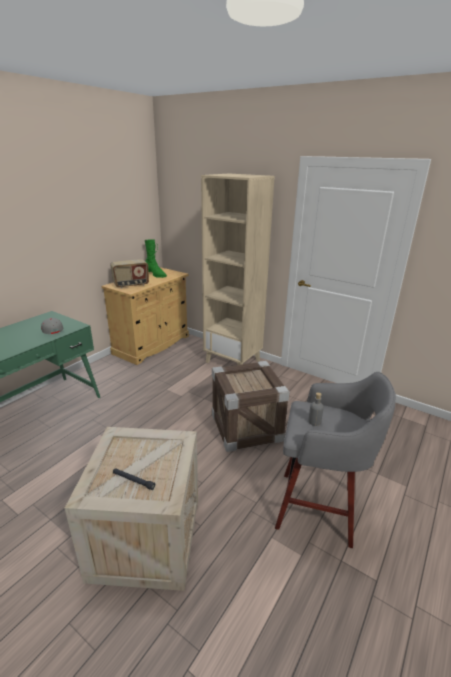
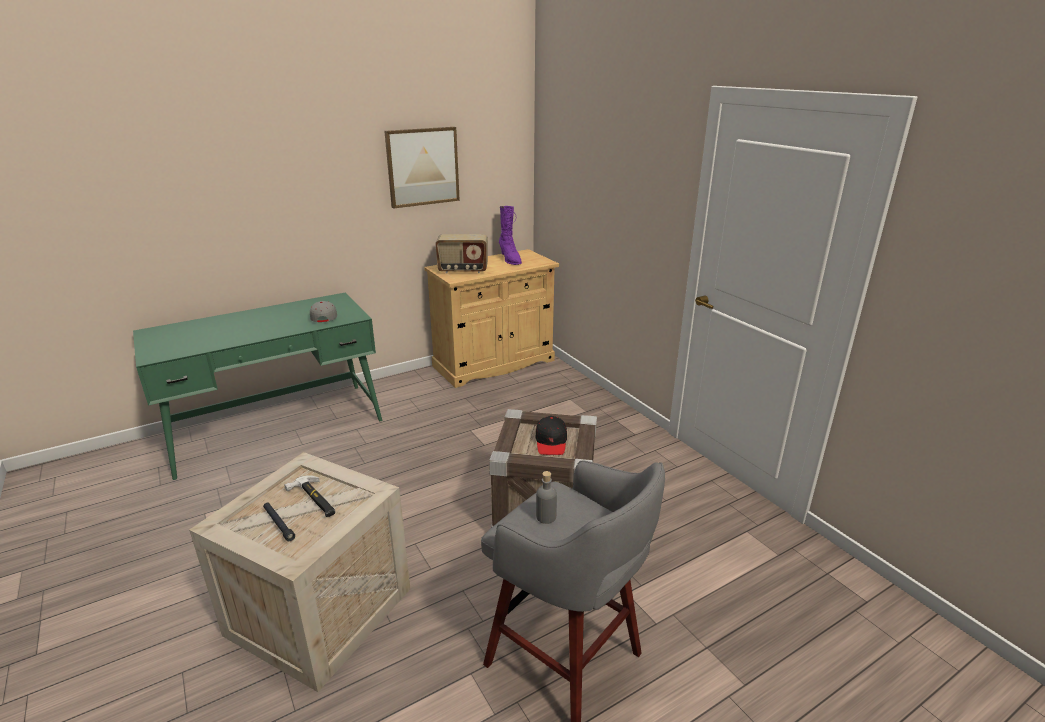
camera: 25 degrees right, 0 degrees up
(94, 215) = (422, 167): none -> picture
(144, 456) = (314, 499): none -> hammer
(155, 275) = (510, 259): green boot -> purple boot
(233, 361) = (595, 411): beige bookcase -> none
(251, 381) = (551, 442): none -> black cap

